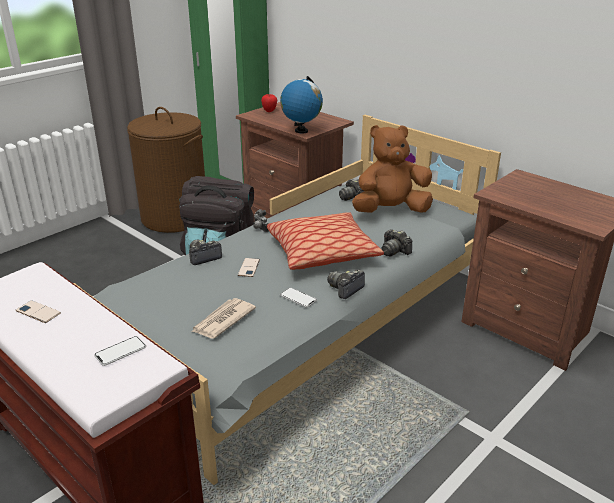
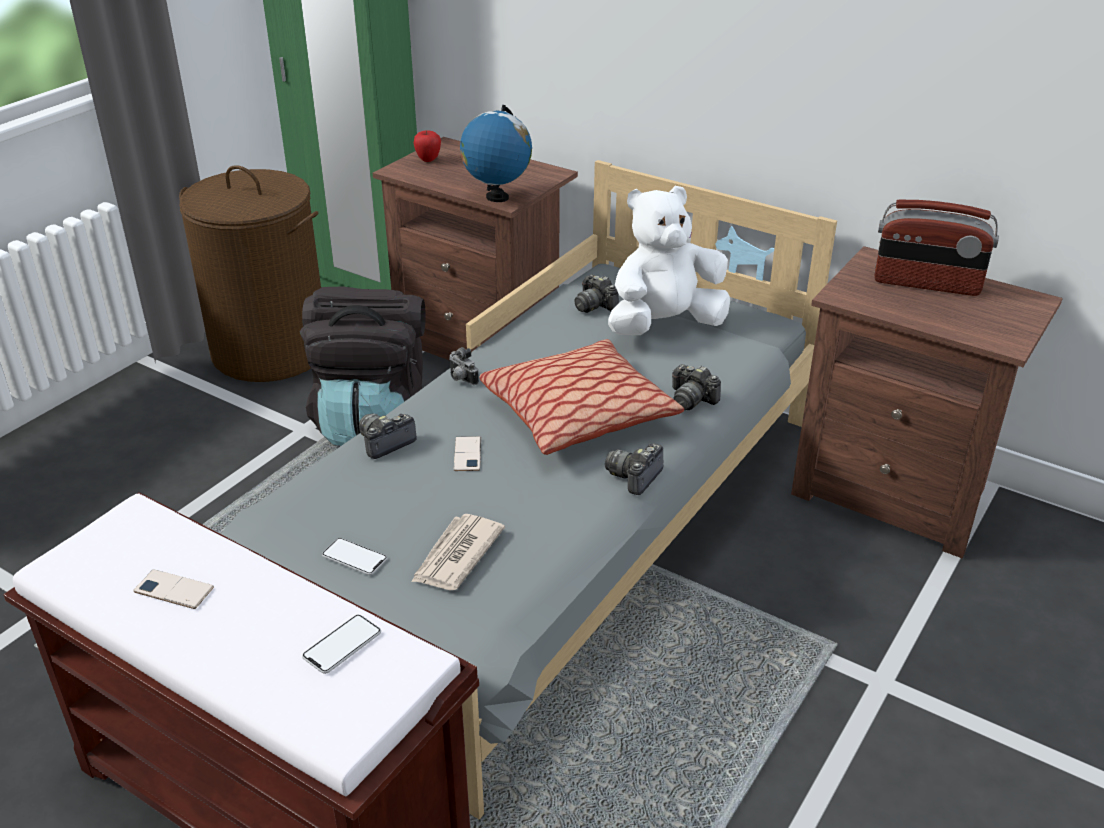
camera: 10 degrees left, 5 degrees up
(298, 298) = (565, 501): phone -> phone (354, 557)
(390, 211) = (664, 325): brown plush toy -> white plush toy
(551, 191) = (926, 284): none -> radio

